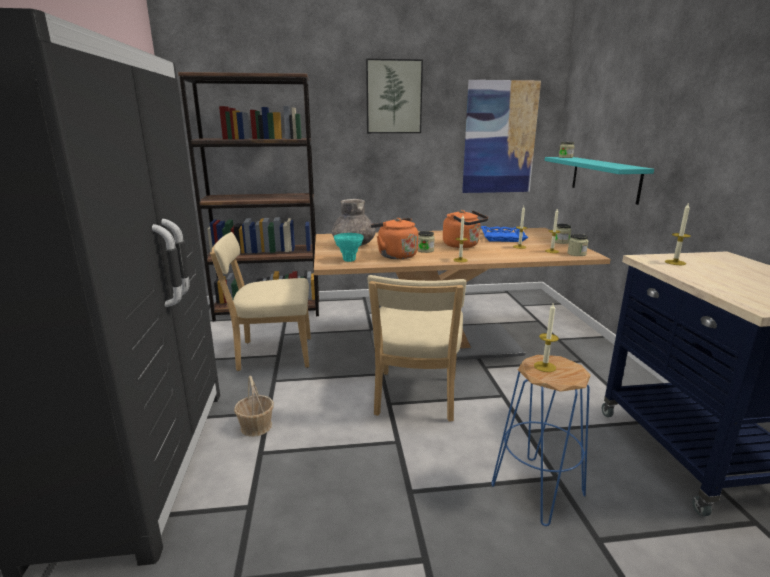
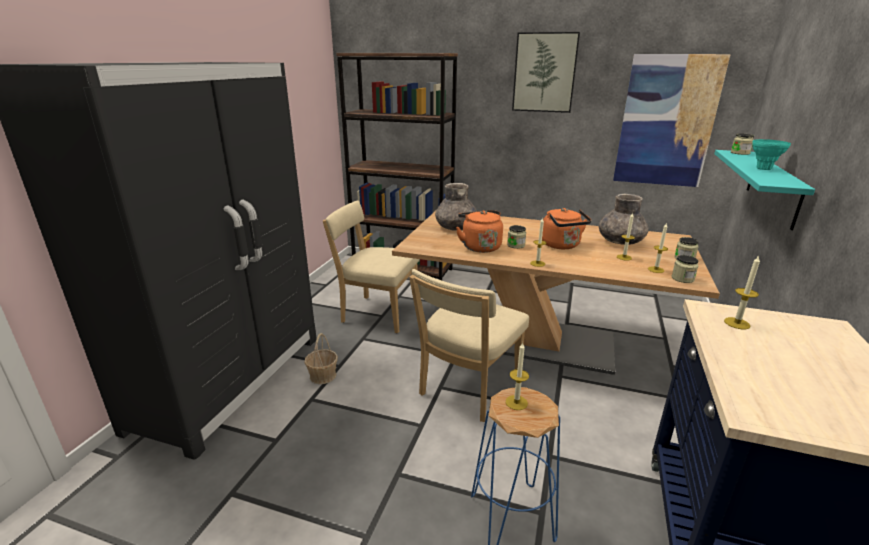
camera: 25 degrees right, 5 degrees up
(349, 260) = (432, 245): turquoise vase -> turquoise vase (763, 169)
(503, 237) = (620, 242): blue tray -> grey vase

